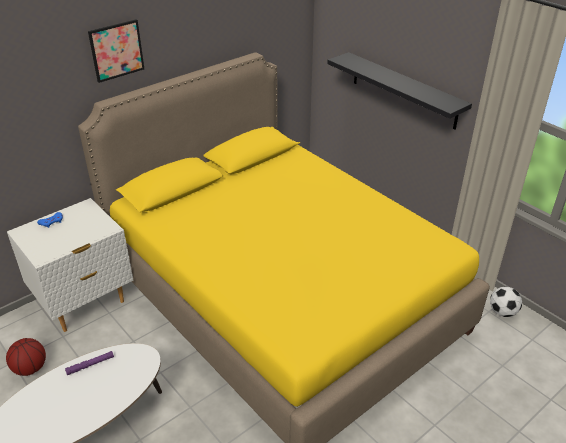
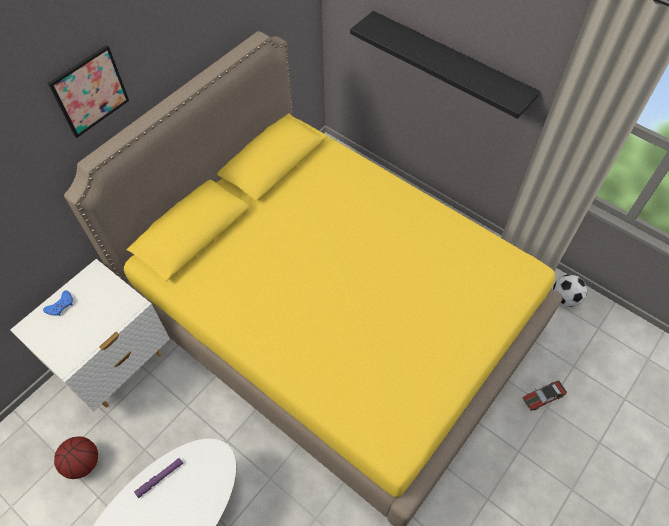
camera: 10 degrees left, 20 degrees up
(467, 385) = (542, 397): none -> toy car

